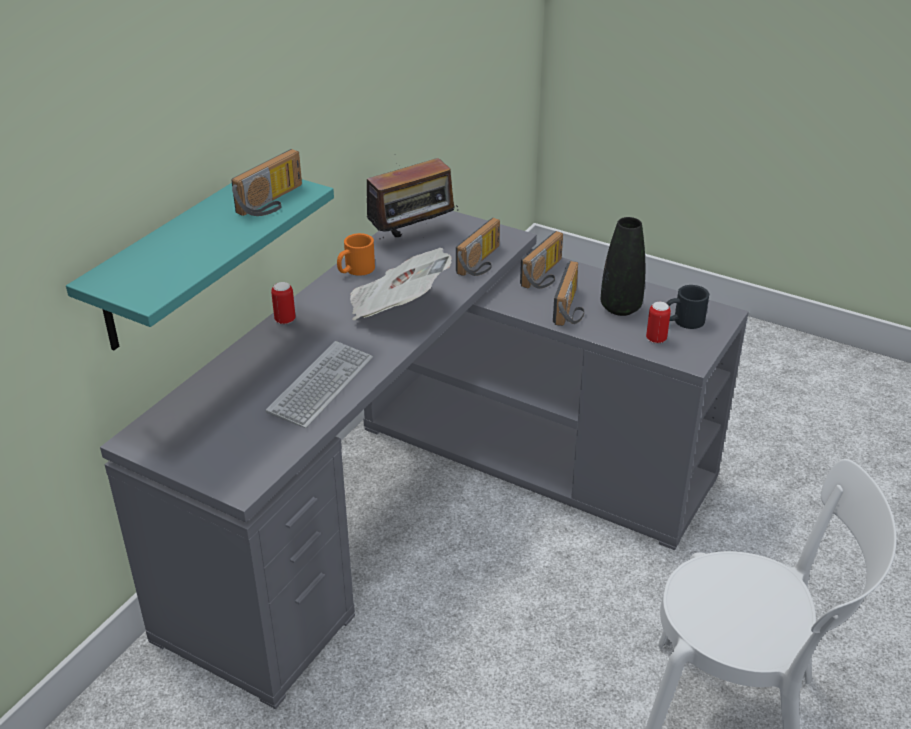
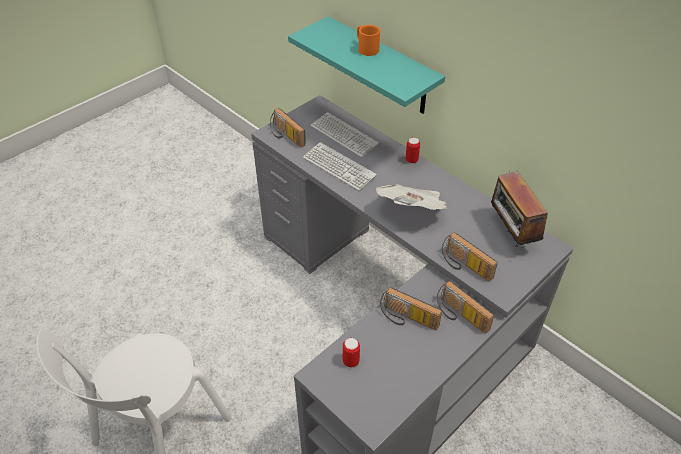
camera: 105 degrees right, 10 degrees up
(233, 394) = (344, 135): none -> keyboard
(273, 202) = (391, 77): radio -> radio (285, 136)
(355, 270) = (465, 197): orange mug -> orange mug (366, 48)
(620, 308) = (400, 352): black vase -> none
(682, 321) = (370, 390): black mug -> none

